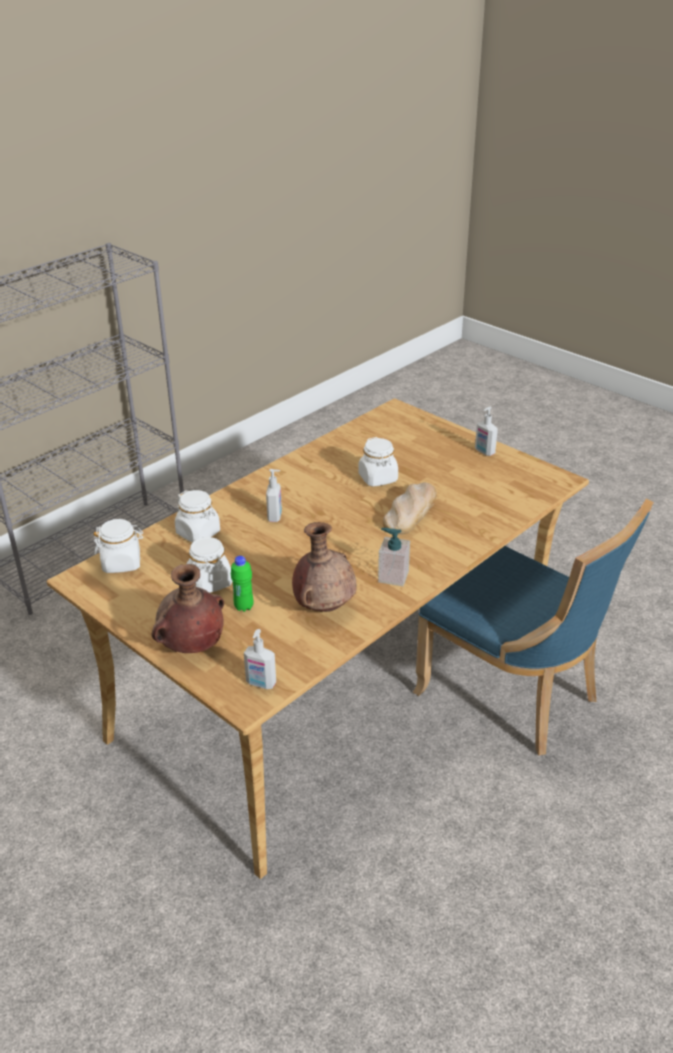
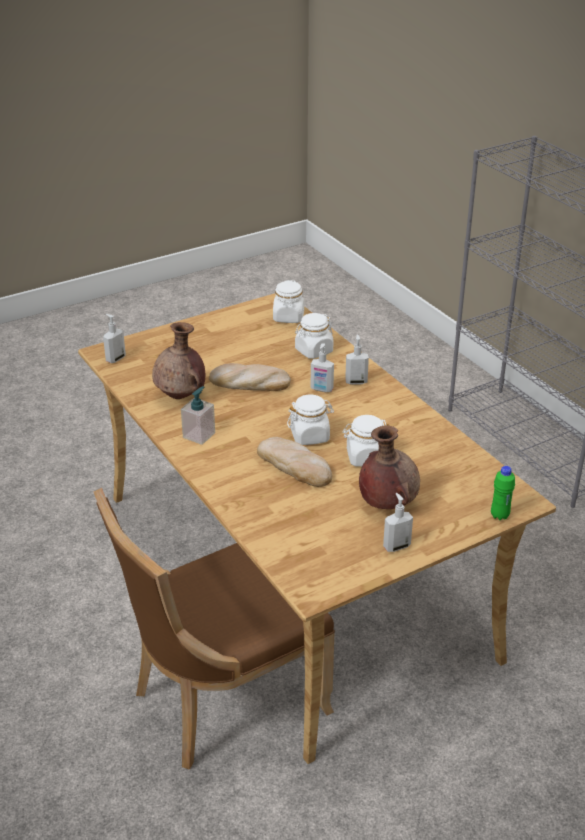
camera: 105 degrees right, 0 degrees up
(191, 646) = (173, 337): brown vase -> brown vase (387, 503)
(209, 582) = (243, 350): white jar -> white jar (310, 436)
(244, 607) = (203, 361): green bottle -> green bottle (499, 515)
(253, 499) = (356, 381): none -> soap dispenser
(279, 564) = (249, 382): none -> bread
(515, 695) = (222, 700): blue chair -> brown chair

